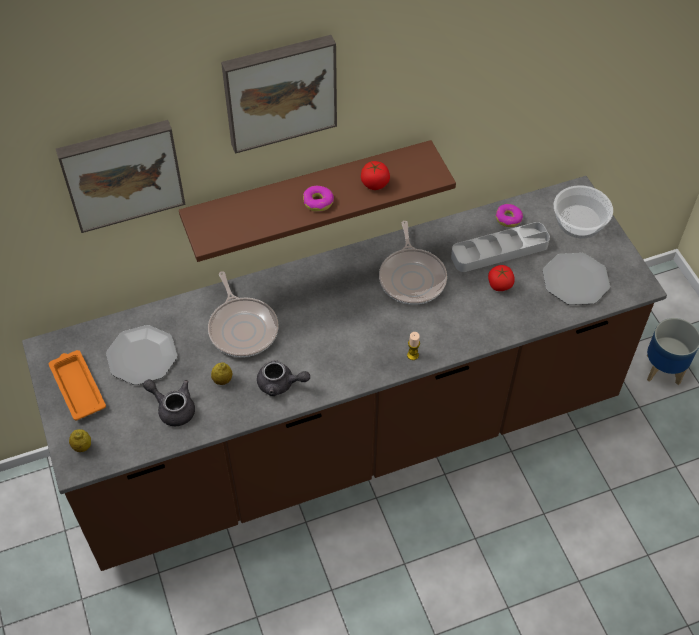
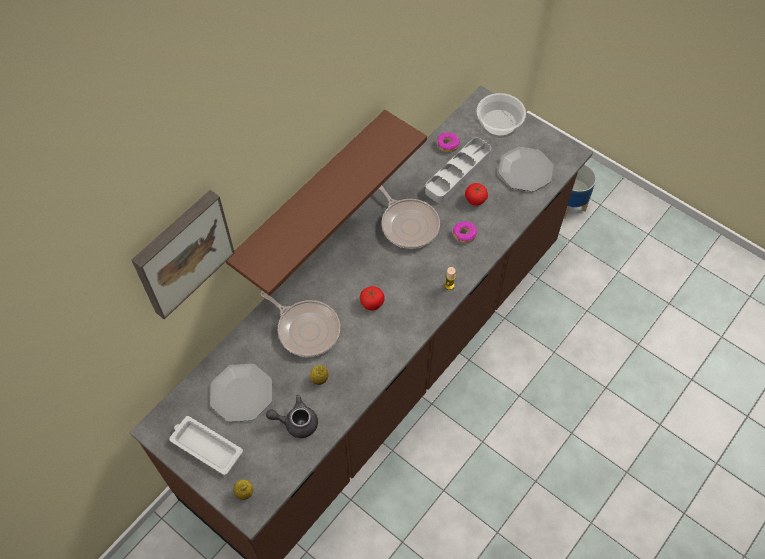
camera: 30 degrees left, 5 degrees up
(77, 387) = (205, 446): orange tray -> white tray
(279, 91) = (284, 123): picture -> none
(280, 384) = (366, 359): grey teapot -> none
(318, 202) = (334, 200): donut -> donut (464, 234)
(375, 183) = (367, 164): tomato -> tomato (372, 303)

